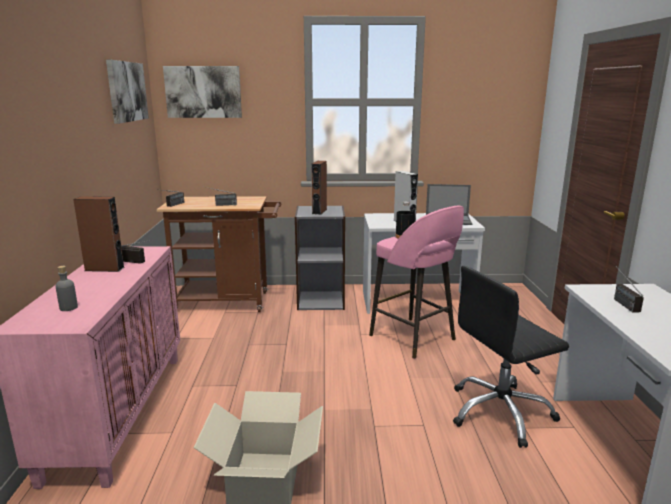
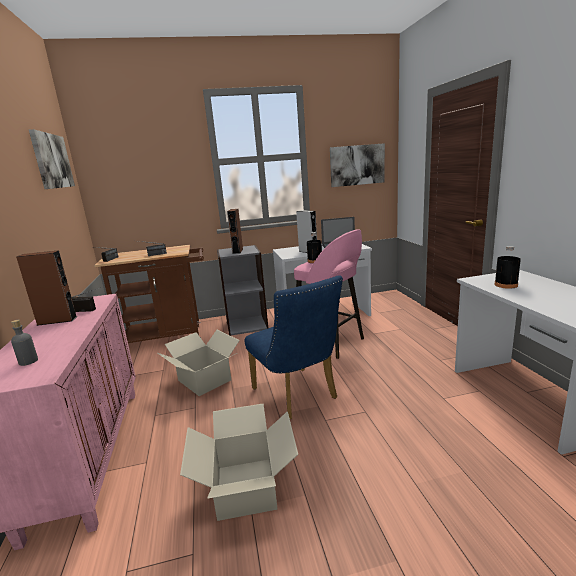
camera: 10 degrees left, 0 degrees up
(203, 92) = (122, 160): picture -> picture (357, 165)
(255, 357) = (205, 380): none -> cardboard box
(352, 393) = (298, 396): none -> blue chair
(500, 412) = (420, 390): black office chair -> none
(620, 302) = (506, 285): radio -> black bottle

